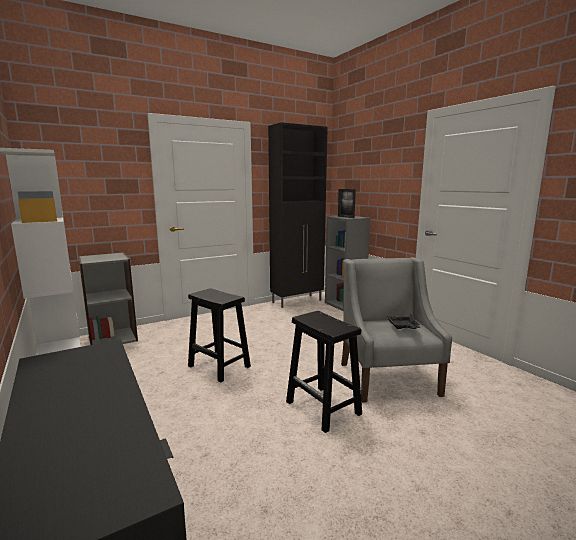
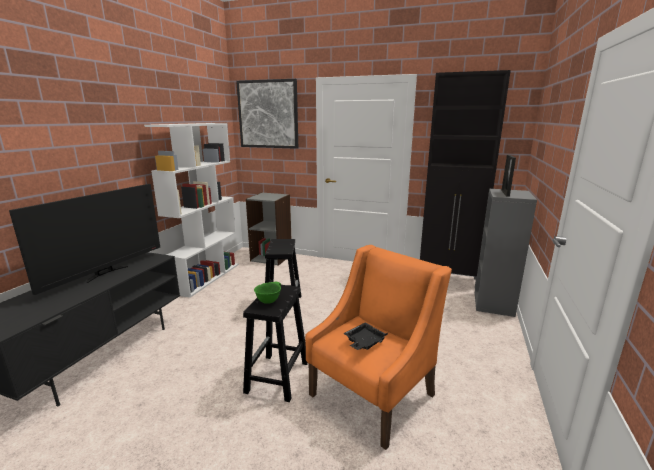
camera: 50 degrees right, 5 degrees up
(78, 386) = (105, 273): none -> television
(80, 152) = (268, 114): none -> picture
(327, 325) = (268, 301): none -> green bowl
(388, 378) = (373, 394): grey armchair -> orange armchair

